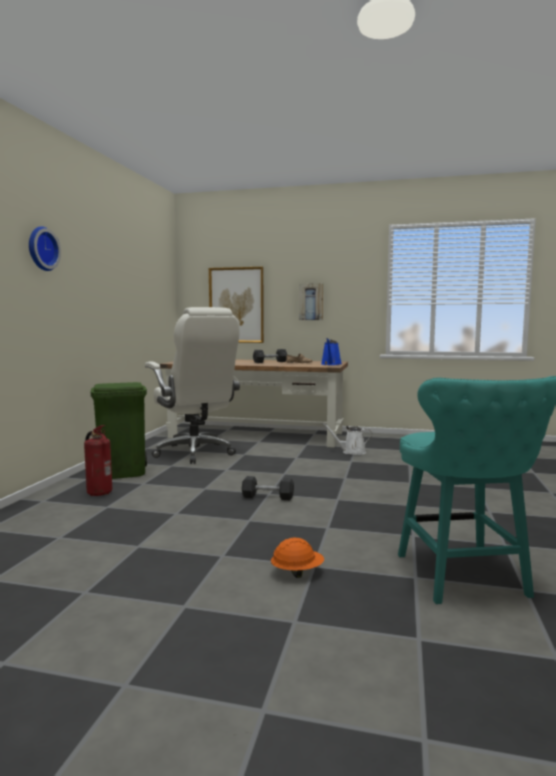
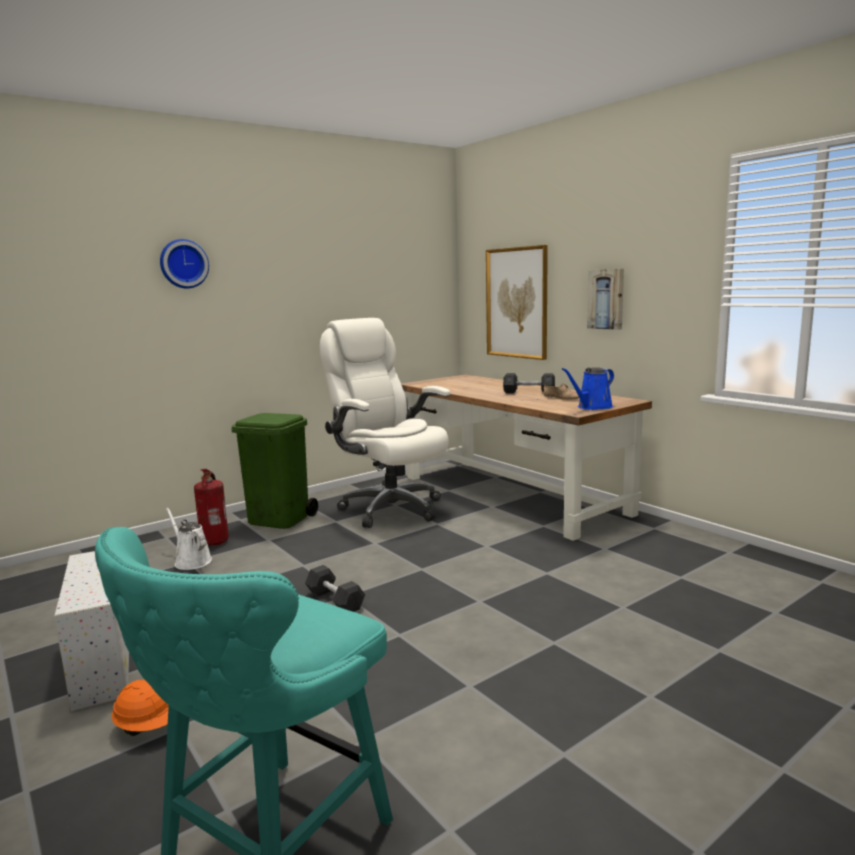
camera: 40 degrees right, 5 degrees up
(183, 564) = (103, 662): none -> white storage box
(195, 453) = (390, 508): white office chair -> white office chair turned 135 degrees clockwise
(351, 452) = (580, 556): white watering can -> white watering can (191, 561)

